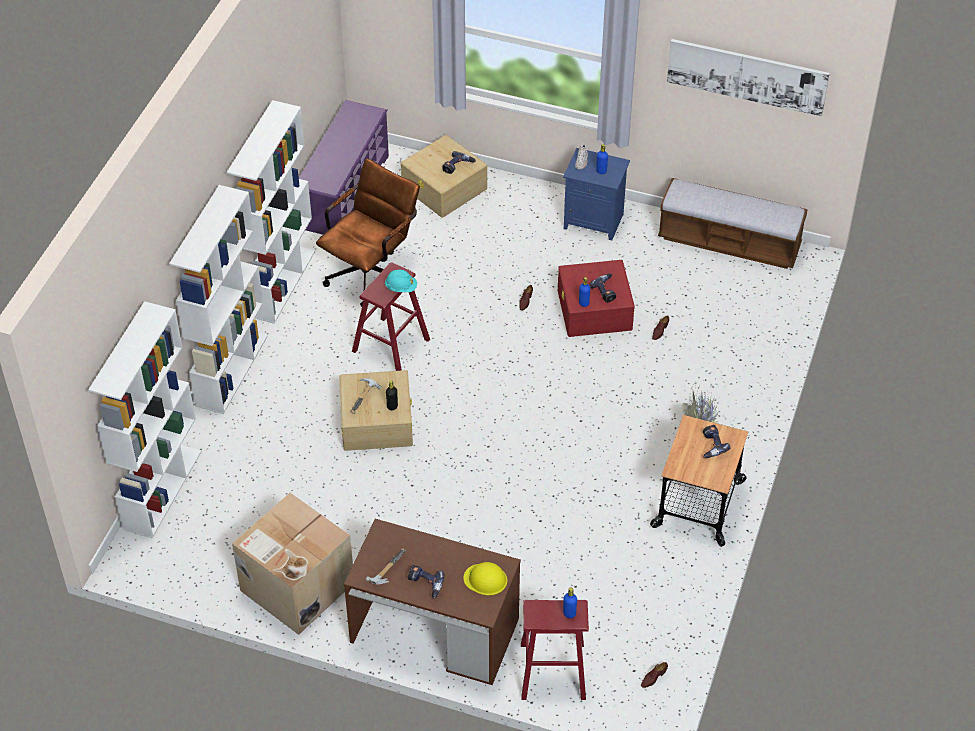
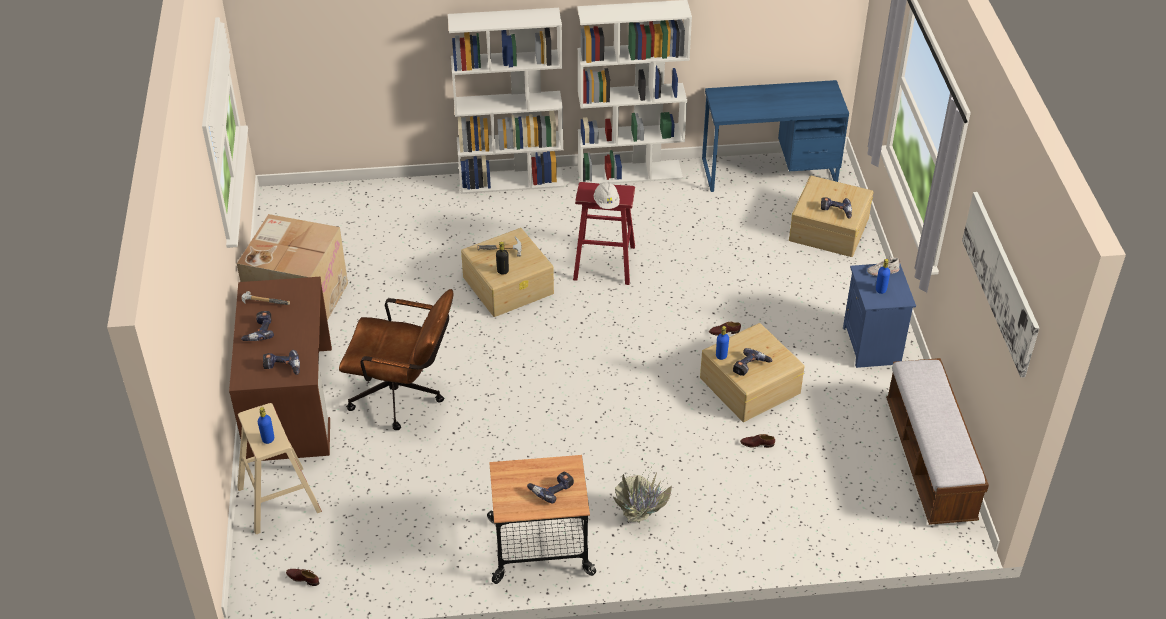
camera: 65 degrees right, 5 degrees down
(162, 489) = (361, 190): white bookcase -> none
(345, 192) = (769, 170): purple shoe rack -> blue desk
(371, 272) = (684, 220): brown office chair -> brown office chair (404, 397)
(401, 288) = (606, 203): turquoise hard hat -> white hard hat
(485, 579) = (282, 368): yellow hard hat -> power drill
(552, 671) = (279, 499): red stool -> beige stool
(594, 310) = (749, 385): red storage box -> beige storage box

